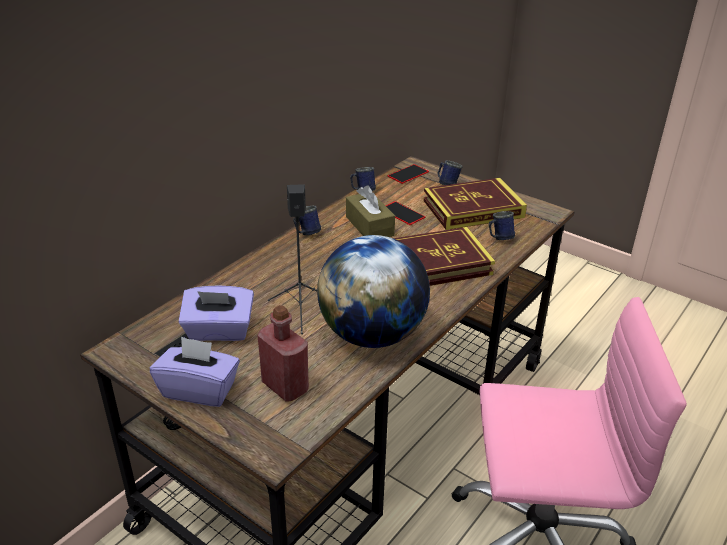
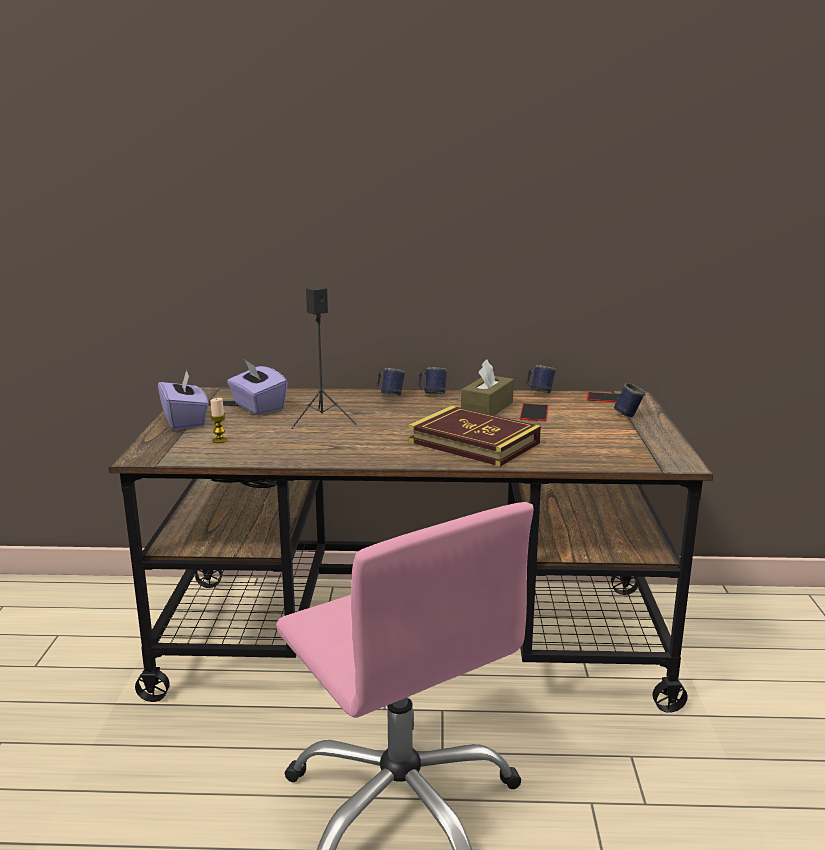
camera: 55 degrees right, 15 degrees down
(285, 386) = (219, 440): red bottle -> candle
(372, 334) = (325, 448): globe -> none
(473, 209) = (605, 433): book -> none
(499, 239) = (572, 455): blue mug -> blue mug (389, 395)

